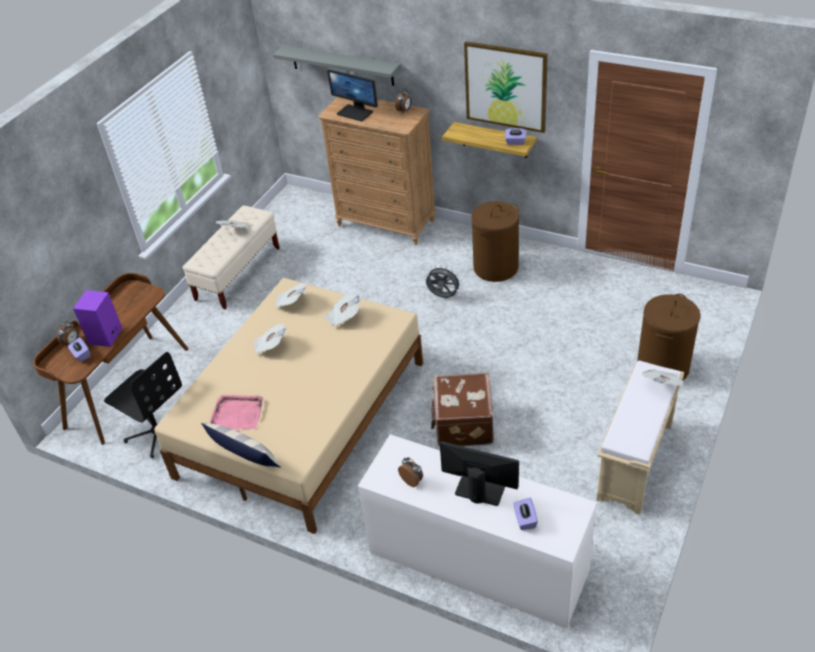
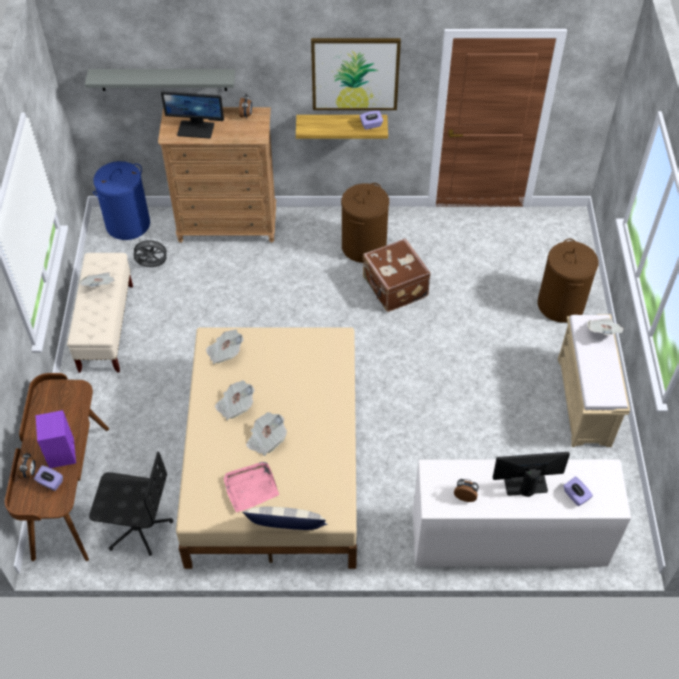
camera: 30 degrees left, 10 degrees up
(306, 203) = (128, 224): none -> blue laundry basket
(343, 317) = (287, 352): newspaper -> newspaper (266, 440)
(443, 297) = (332, 292): grey fan -> grey fan (152, 266)
(462, 424) = (424, 416): brown suitcase -> brown suitcase (394, 288)

